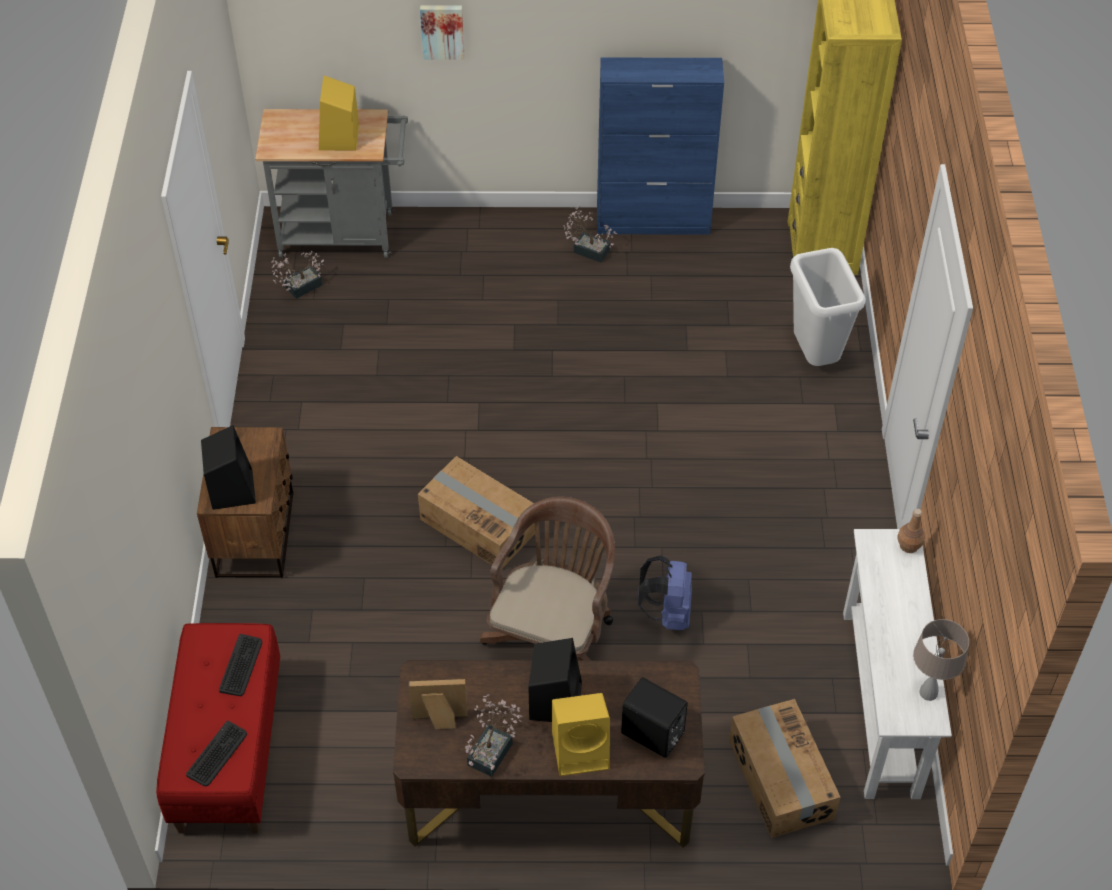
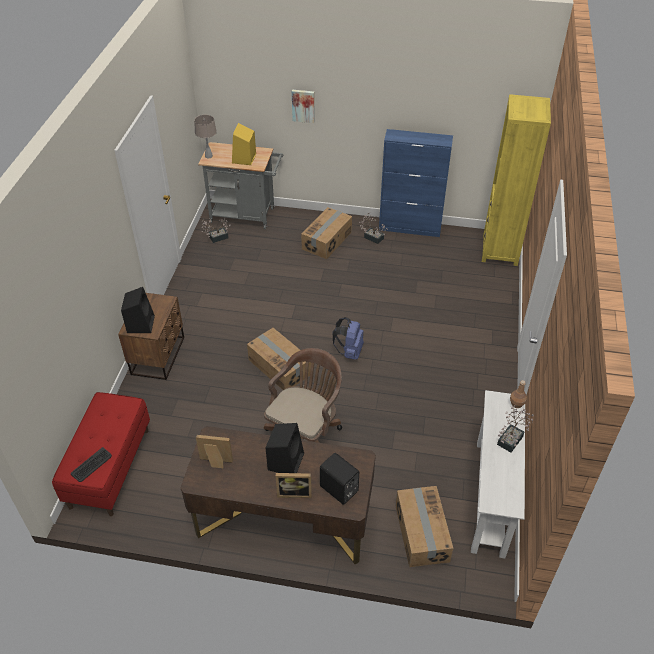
camera: 10 degrees right, 5 degrees down
(241, 665) = (120, 418): keyboard -> none
(493, 750) = (242, 484): potted plant -> potted plant (512, 438)
(507, 267) = (327, 240): none -> cardboard box
(582, 750) = (294, 492): yellow speaker -> picture frame
(668, 613) = (374, 428): blue backpack -> blue backpack (349, 352)
(813, 356) = (485, 304): white trash can -> none
(928, 693) = (514, 491): beige table lamp -> beige table lamp (208, 156)

